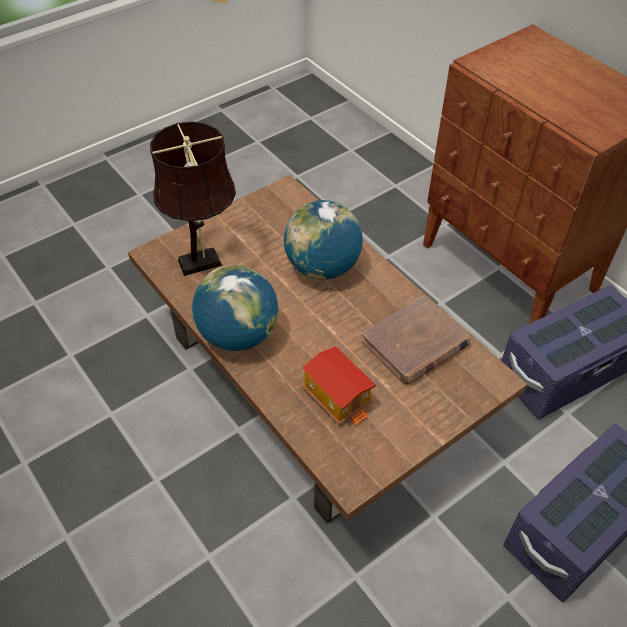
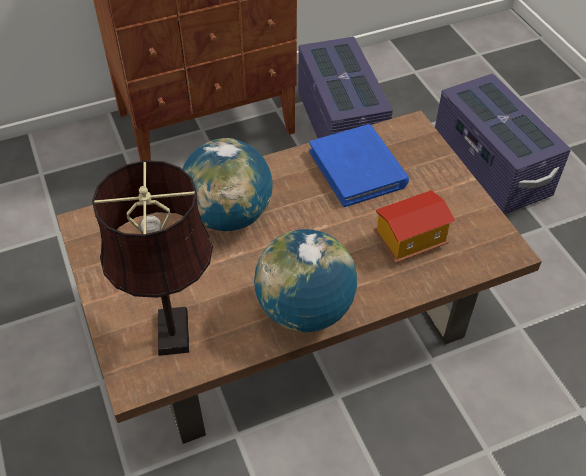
camera: 75 degrees left, 0 degrees up
(415, 344) = (358, 168): brown book -> blue book

